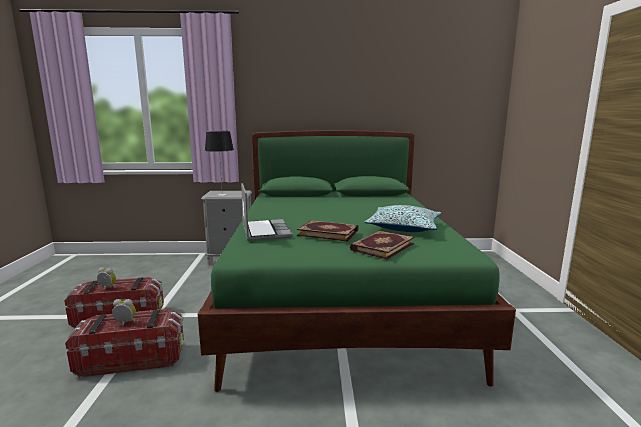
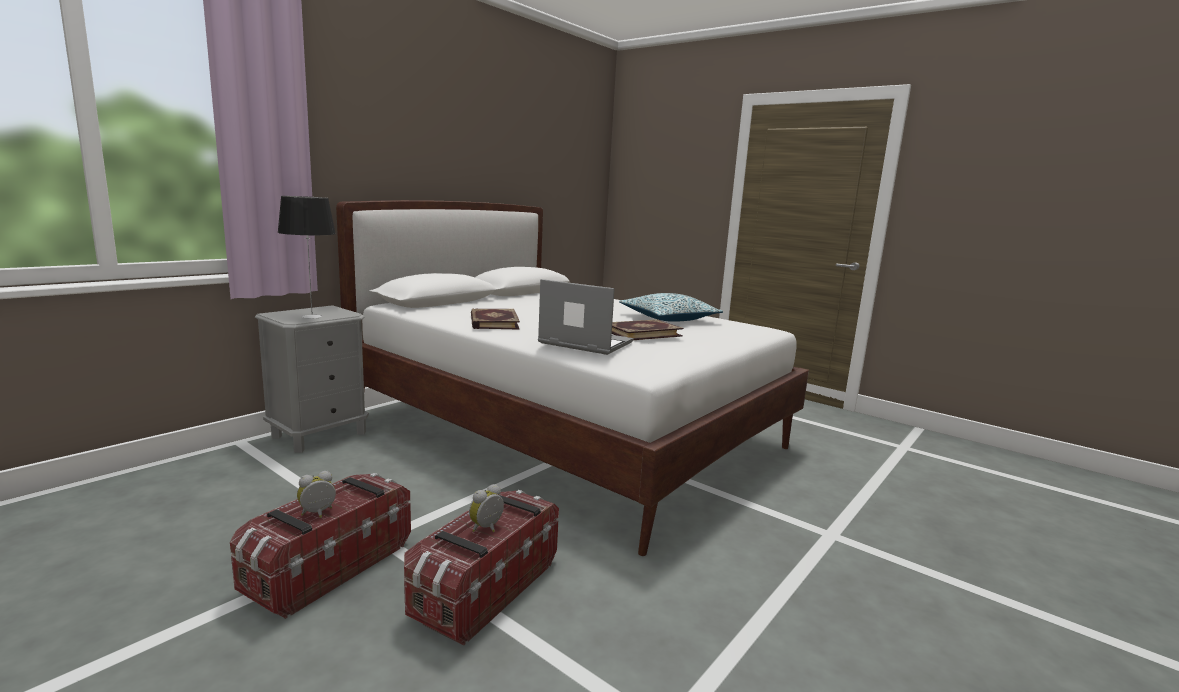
camera: 50 degrees left, 0 degrees up
(341, 299) = (568, 431): green bed -> white bed
(381, 246) = (711, 335): book -> book (493, 322)

